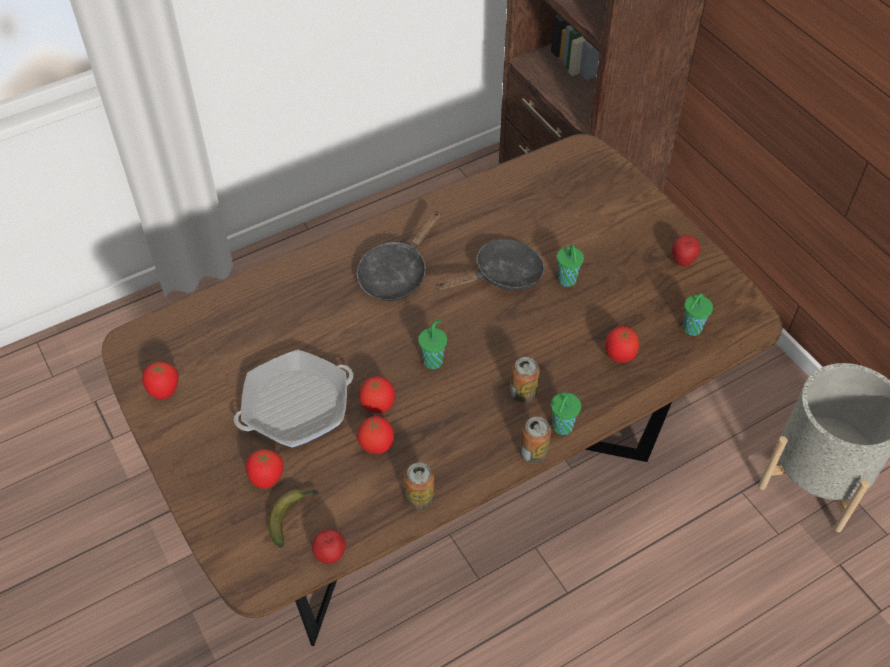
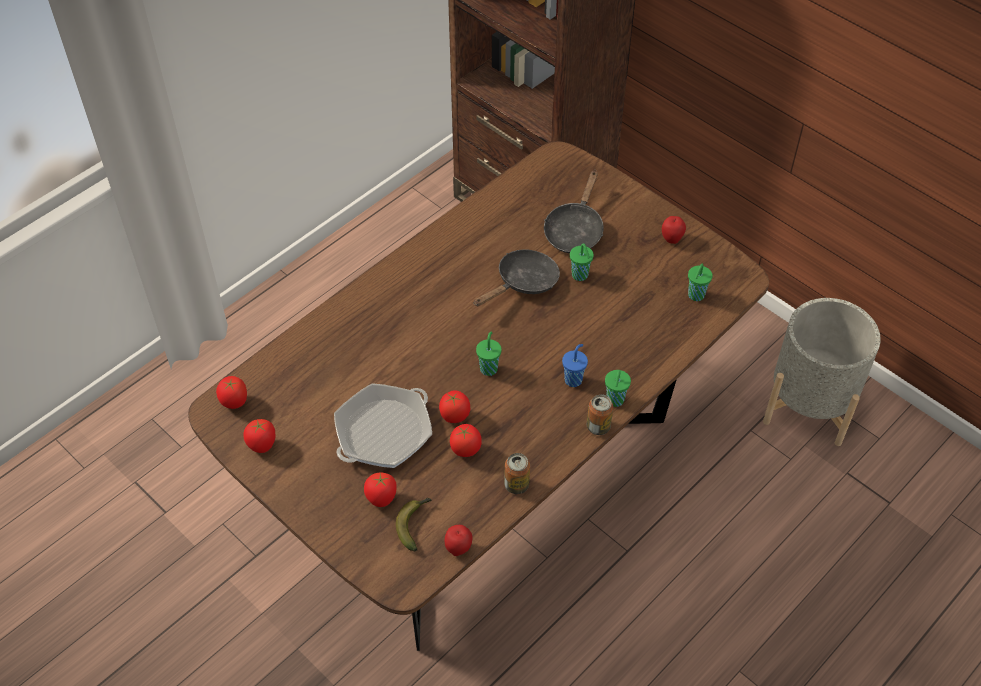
camera: 15 degrees left, 0 degrees up
(396, 274) = (431, 300): black frying pan -> black frying pan (575, 230)
(523, 393) = (573, 379): can -> blue cup
(619, 356) = (643, 331): tomato -> tomato (234, 403)

